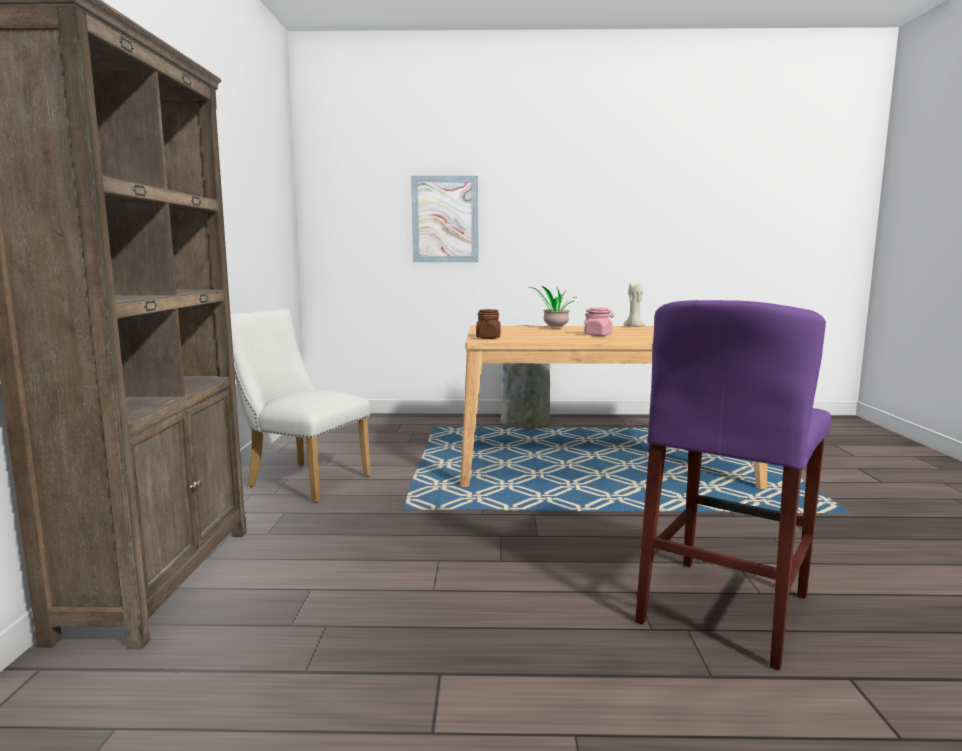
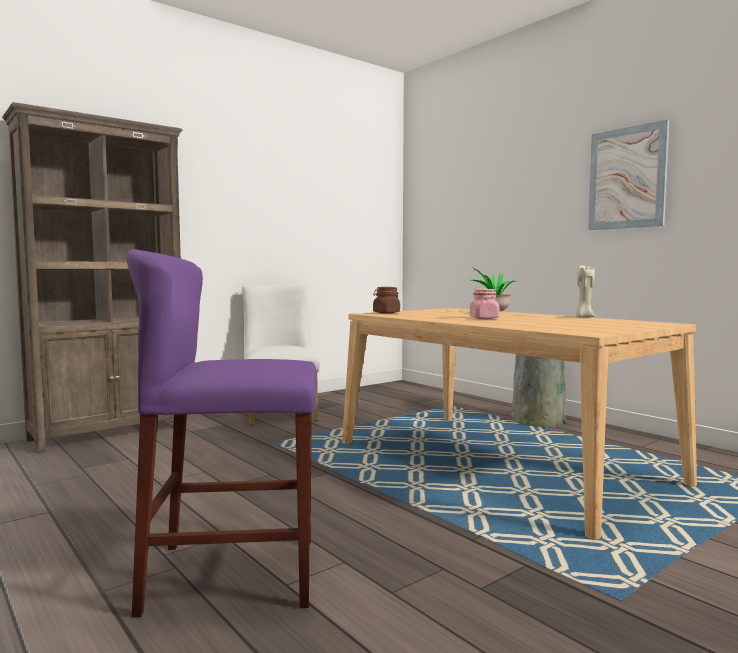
camera: 50 degrees right, 5 degrees down
(445, 219) = (498, 210): picture -> picture (627, 178)

